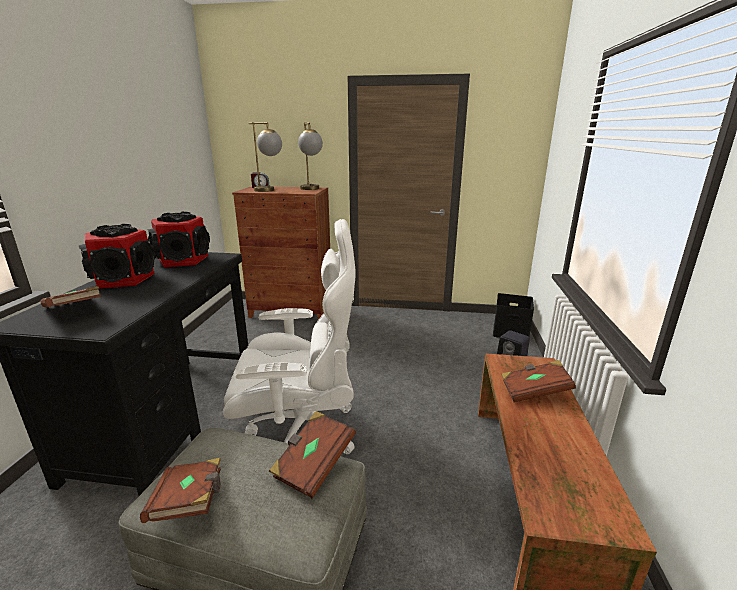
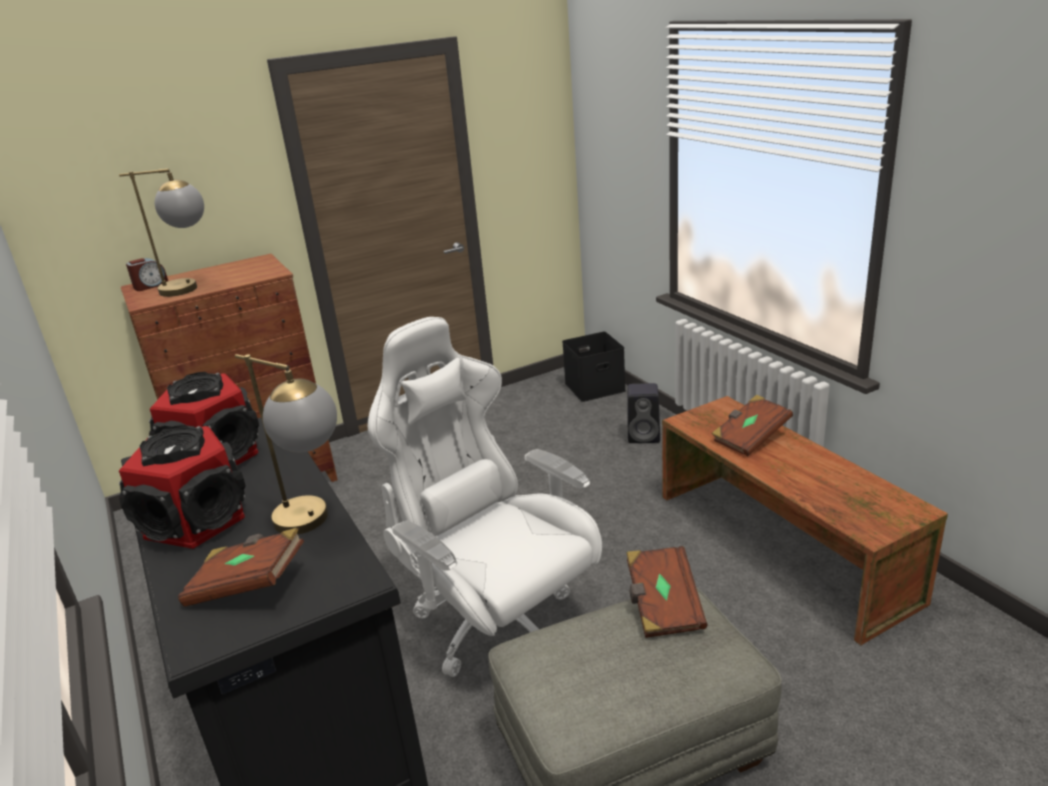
camera: 35 degrees left, 5 degrees up
(190, 501) = (606, 704): brown book -> none
(297, 433) = (501, 625): white office chair -> white office chair turned 90 degrees counterclockwise
(311, 189) = (258, 265): table lamp -> table lamp (316, 523)

